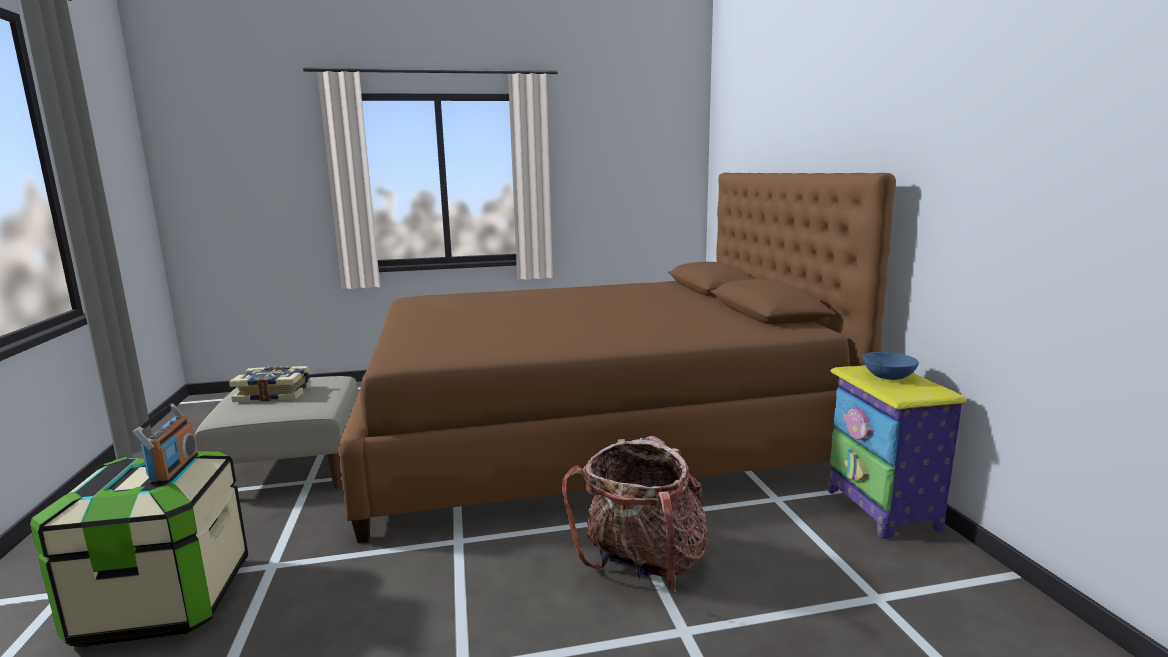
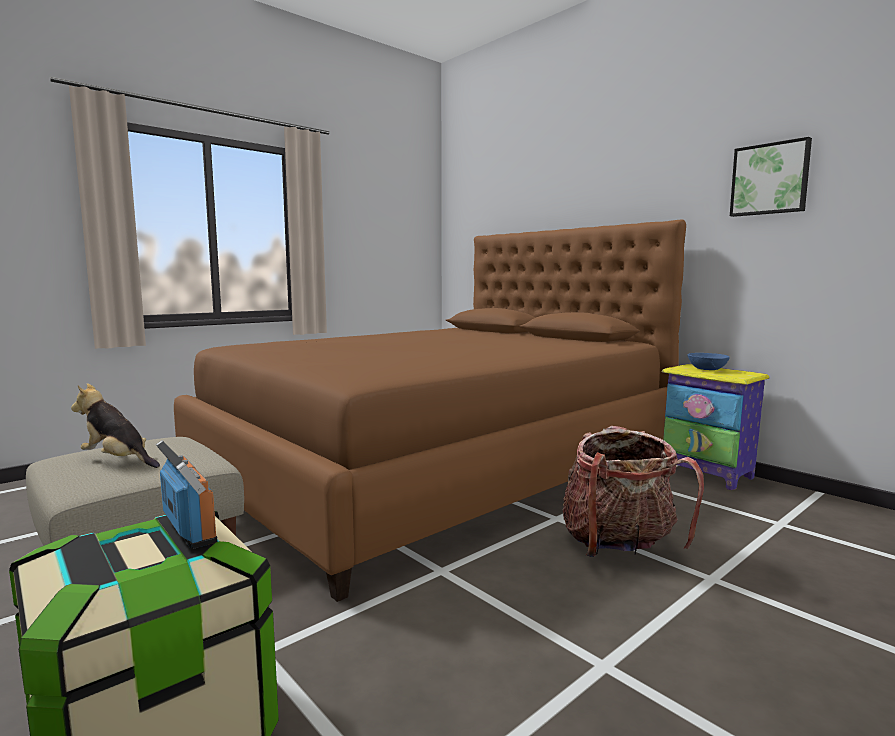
camera: 30 degrees left, 5 degrees down
(274, 394) = (118, 461): book -> plush toy
(993, 120) = (770, 179): none -> picture

